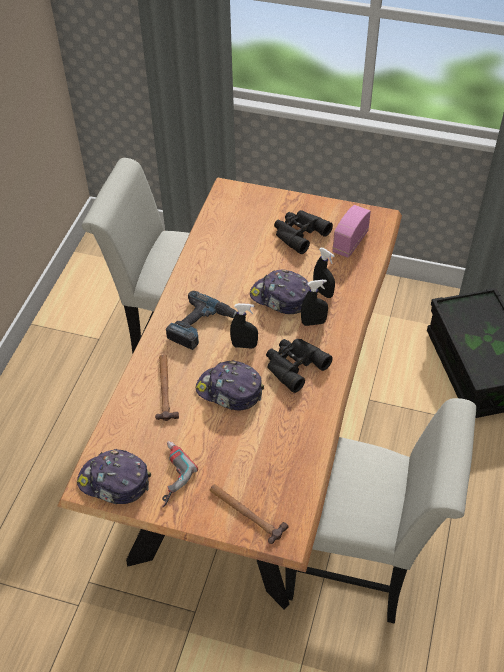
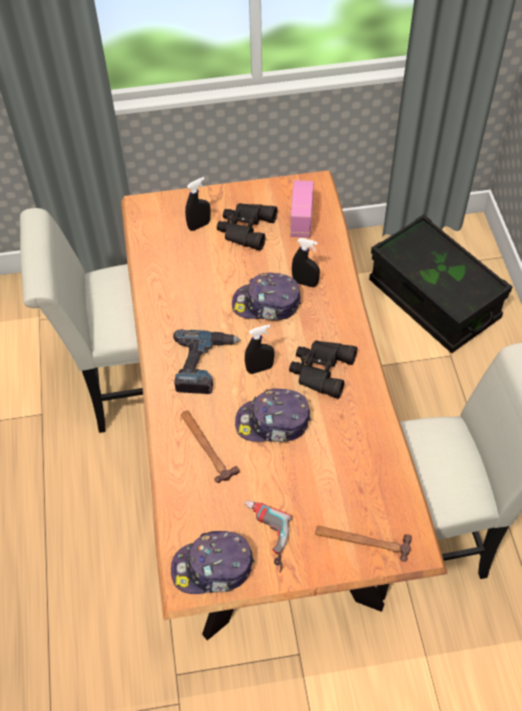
camera: 25 degrees left, 5 degrees up
(313, 322) = (314, 318): black spray bottle -> black spray bottle (199, 225)

